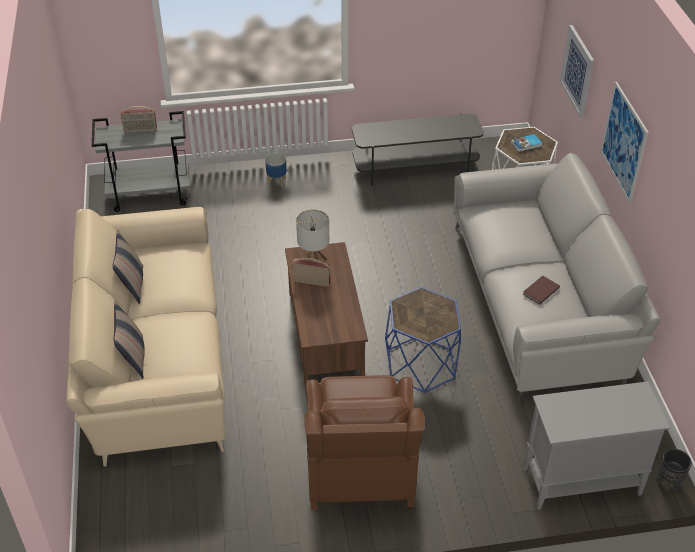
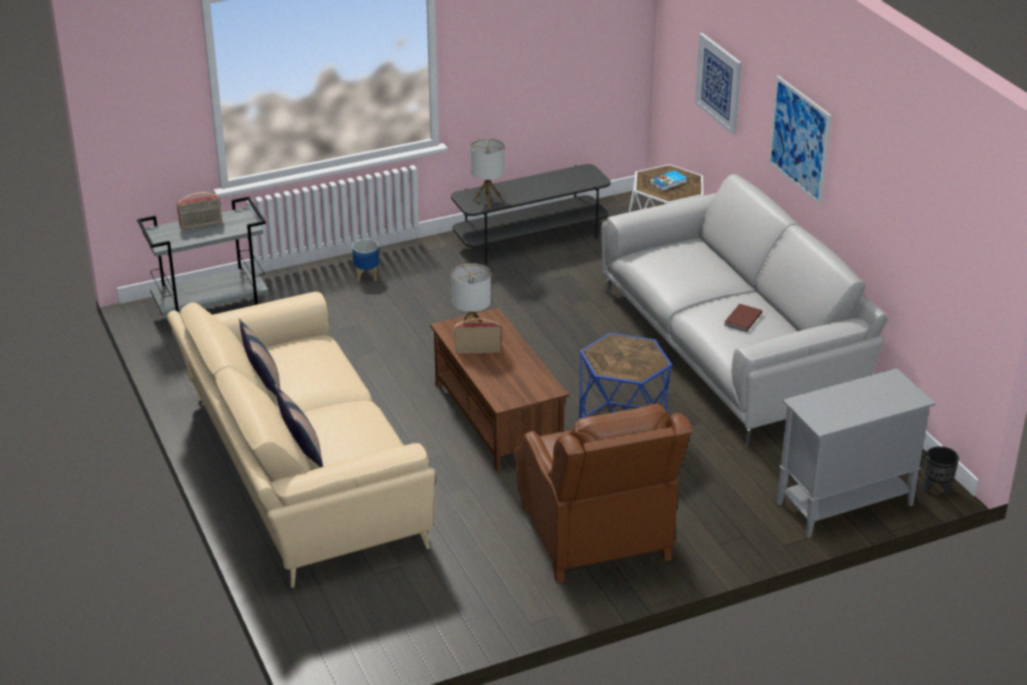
camera: 15 degrees left, 10 degrees down
(378, 136) = (487, 201): none -> table lamp

